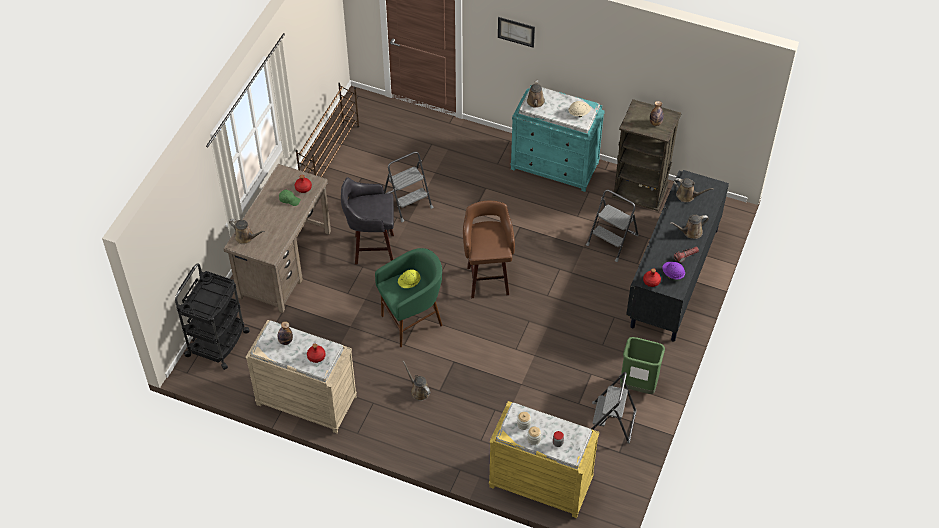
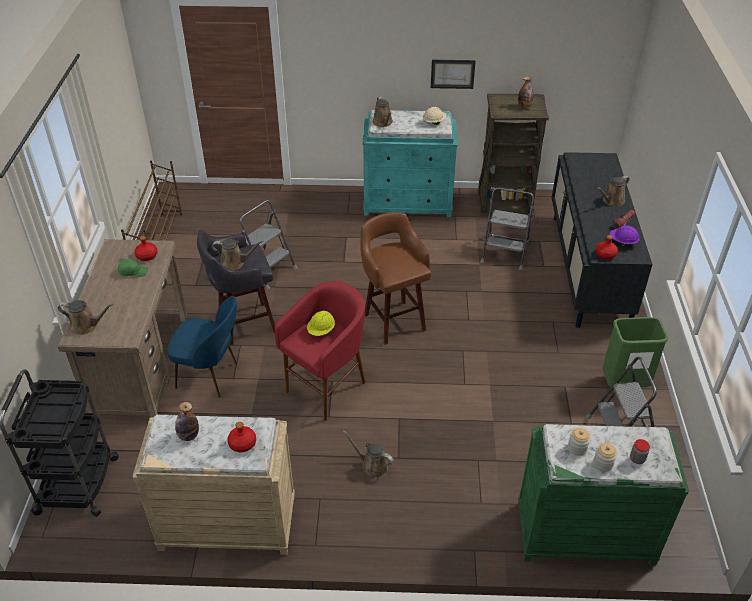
camera: 20 degrees left, 10 degrees down
(332, 287) = (211, 377): none -> blue chair
(412, 322) = (327, 388): green stool -> red stool
(516, 31) = (346, 44): picture -> picture (452, 73)
(540, 482) = (584, 533): yellow dresser -> green dresser
(687, 195) = (584, 172): brown watering can -> brown watering can (235, 262)

